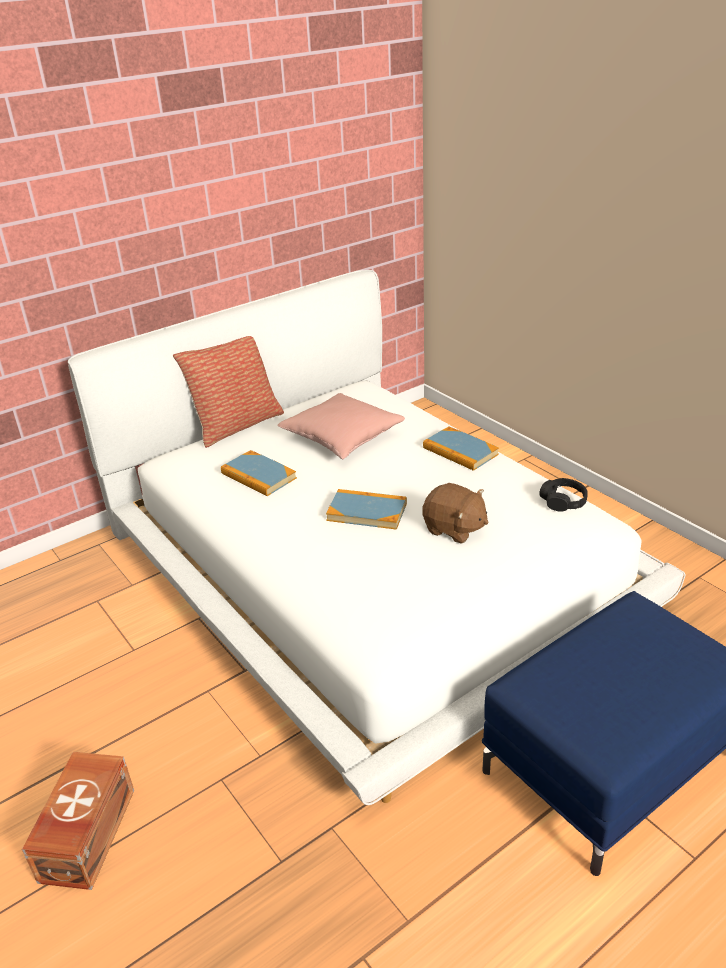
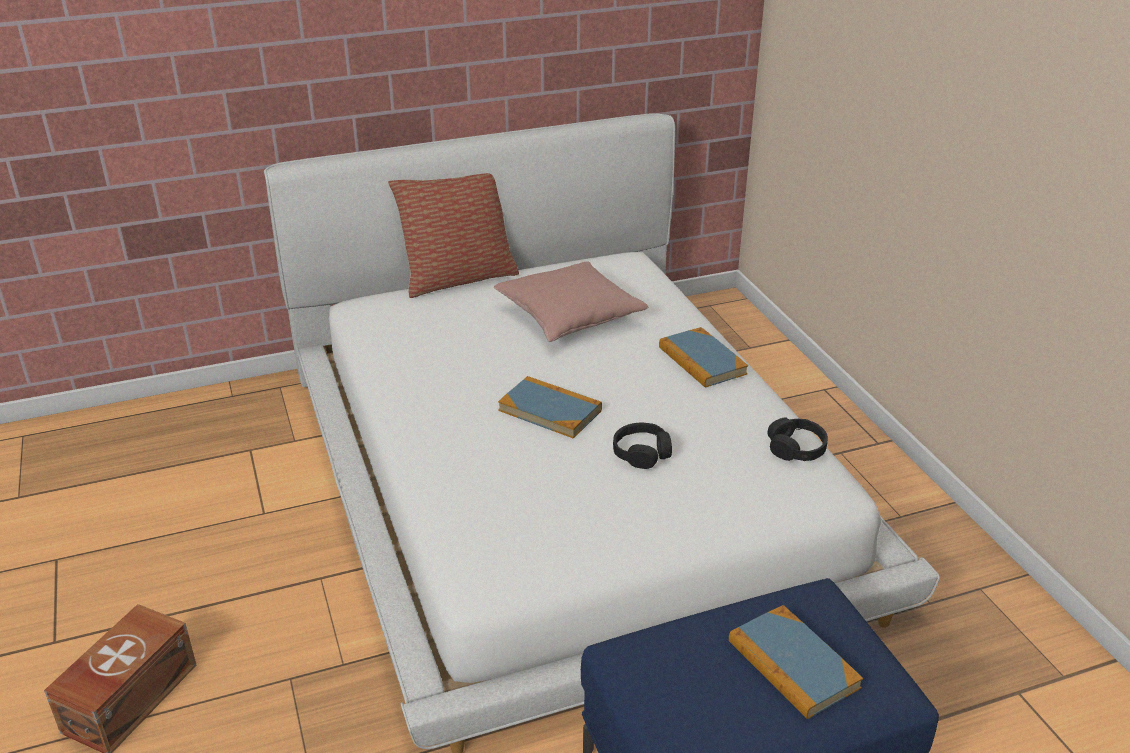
camera: 15 degrees right, 0 degrees up
(258, 476) = (449, 342): book -> book (792, 665)
(454, 529) = (642, 453): brown plush toy -> black headphones

